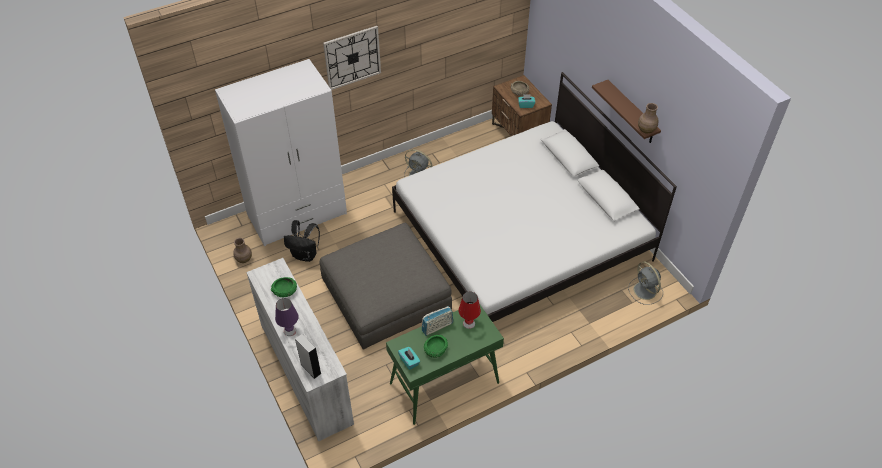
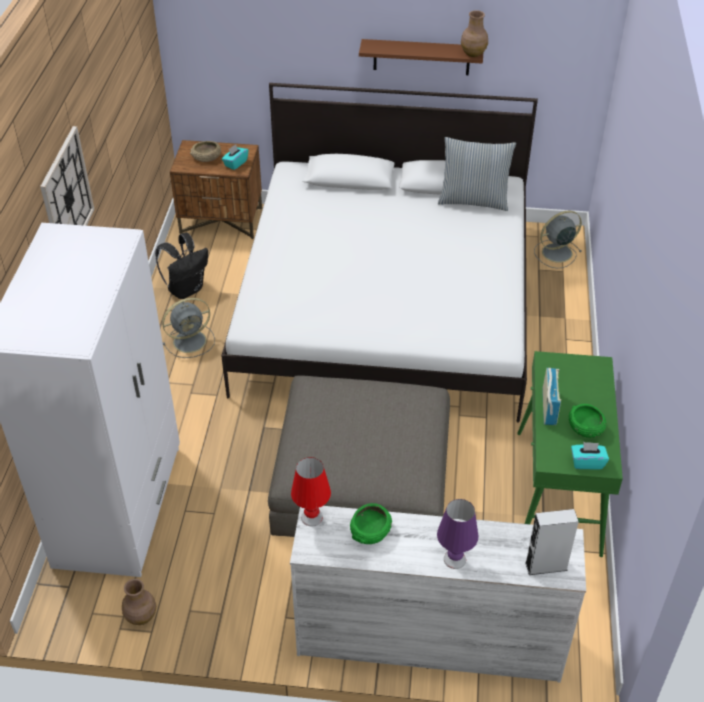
camera: 55 degrees left, 5 degrees down
(305, 255) = (209, 533): black backpack -> black backpack (186, 289)
(469, 323) = (566, 376): red table lamp -> red table lamp (312, 517)
(605, 218) = (473, 200): none -> pillow
(645, 291) = (555, 253): grey fan -> grey fan turned 150 degrees clockwise

